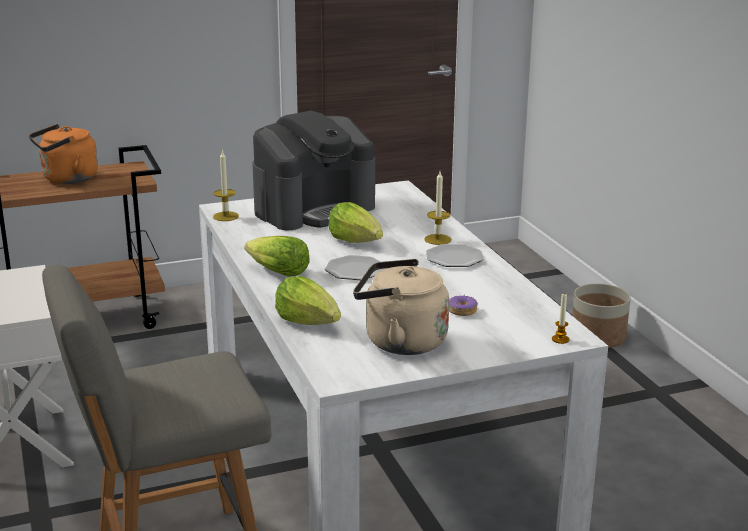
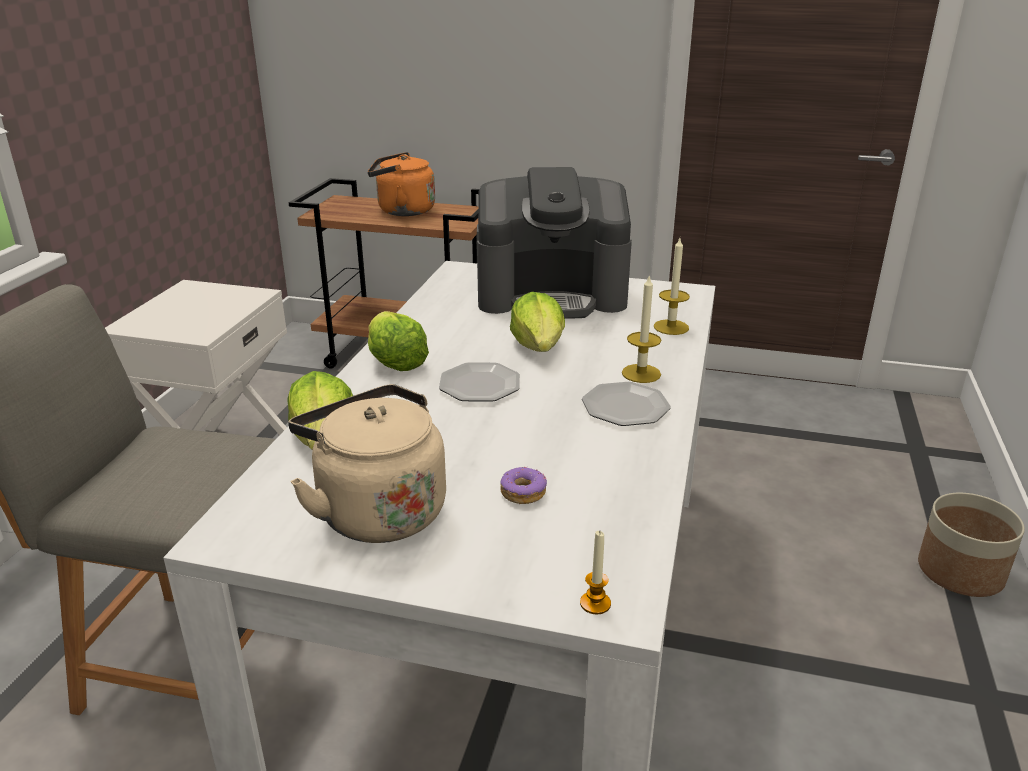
camera: 35 degrees right, 5 degrees up
(225, 216) = (449, 280): candle -> candle (671, 327)

